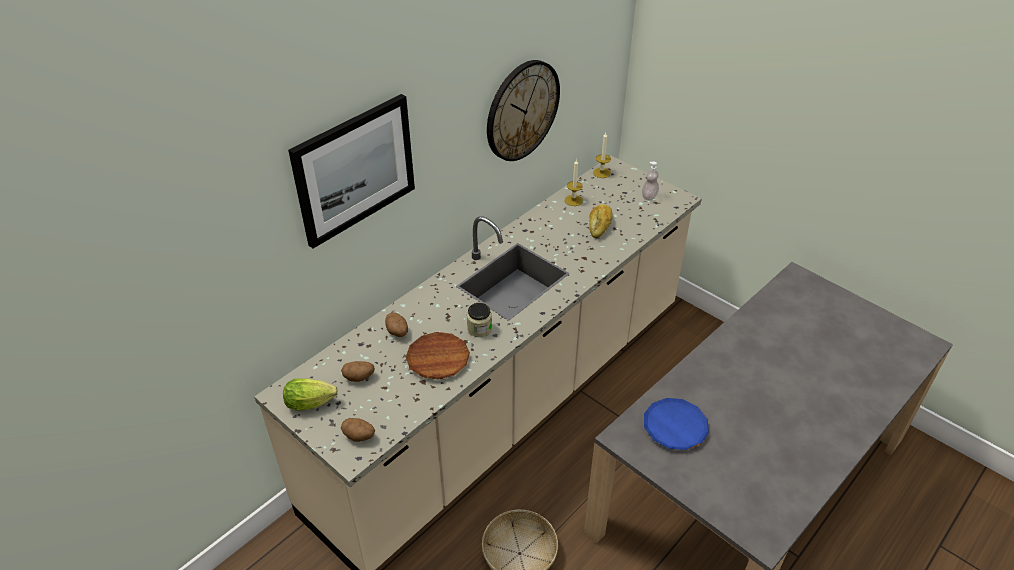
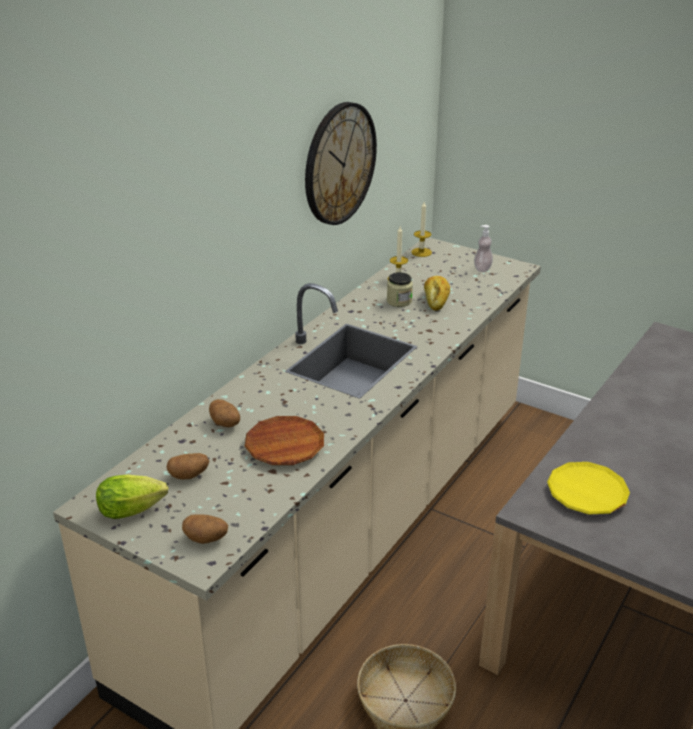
camera: 10 degrees left, 10 degrees down
(354, 169) = (168, 206): picture -> none
(479, 329) = (327, 410): jar -> jar (399, 301)
(675, 427) = (587, 493): blue plate -> yellow plate

